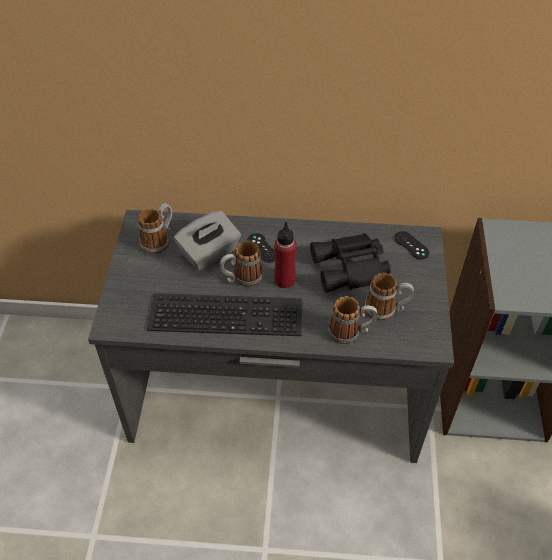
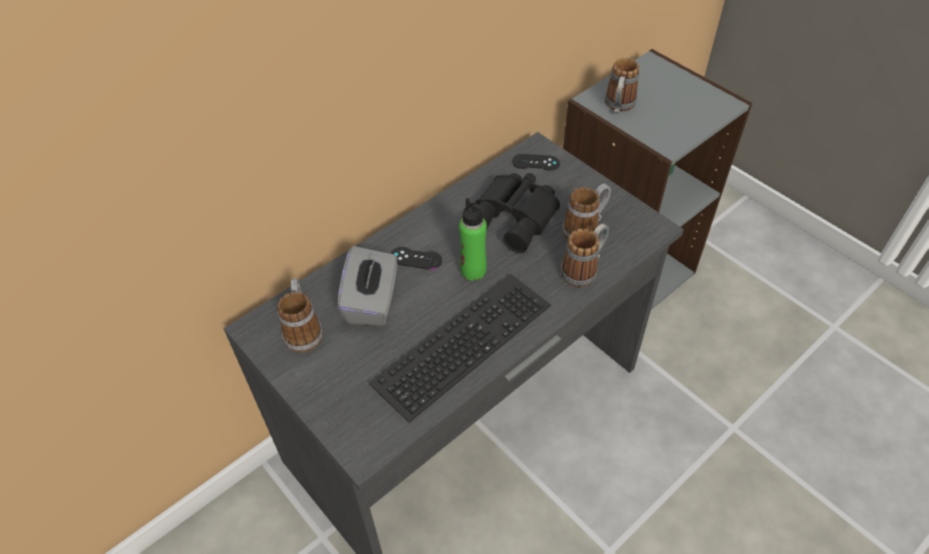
camera: 45 degrees left, 0 degrees up
(242, 278) = (434, 300): mug -> mug (618, 107)
(284, 280) = (473, 270): red bottle -> green bottle

